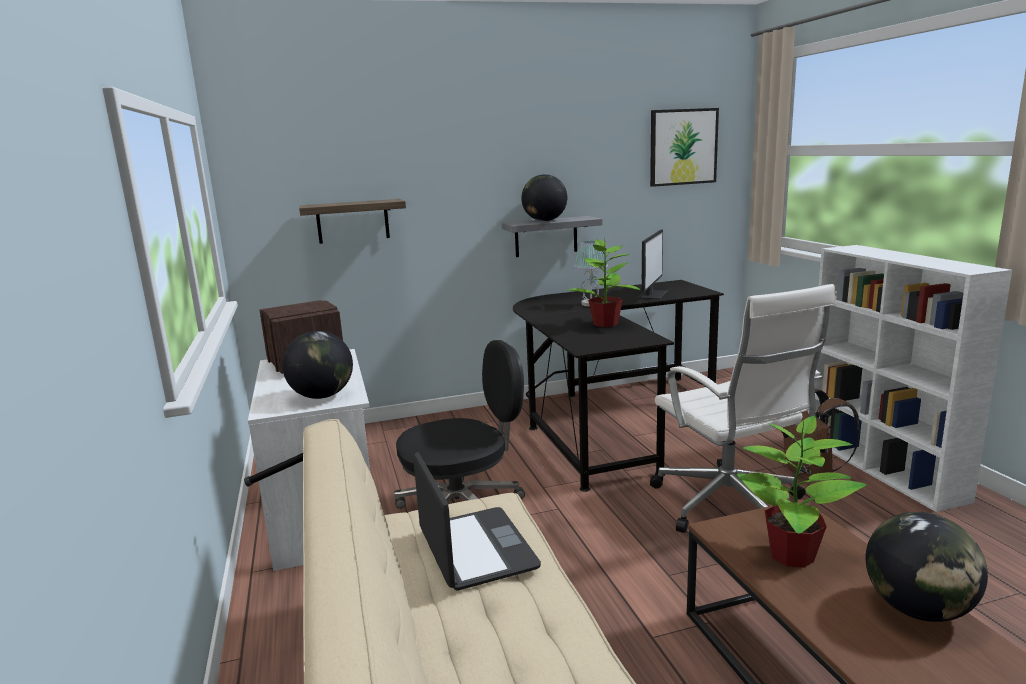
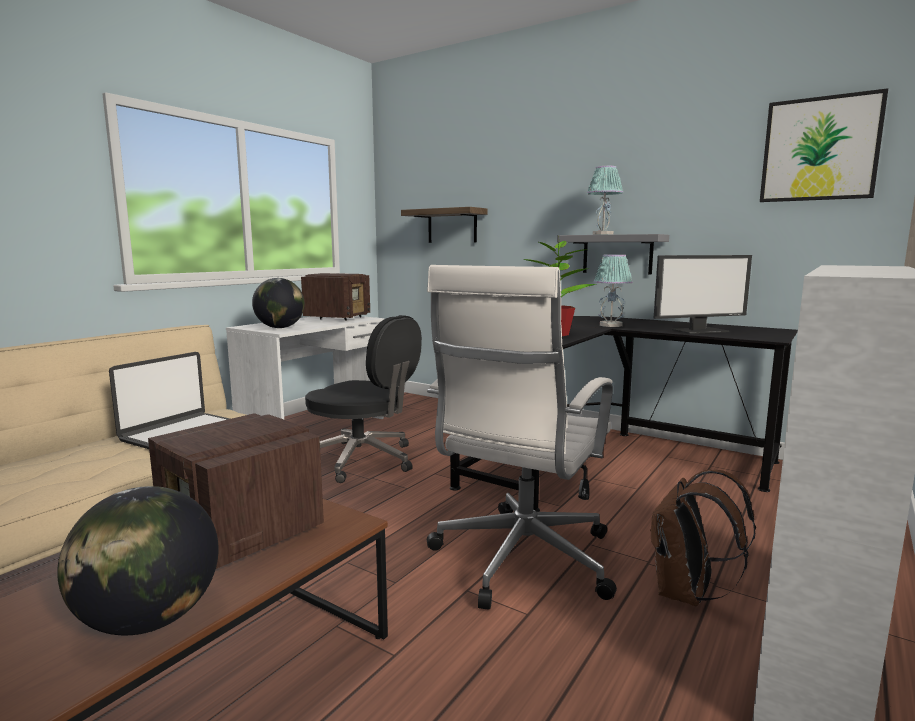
camera: 50 degrees right, 5 degrees down
(545, 221) = (602, 234): globe -> table lamp
(790, 555) = (242, 534): potted plant -> radio

